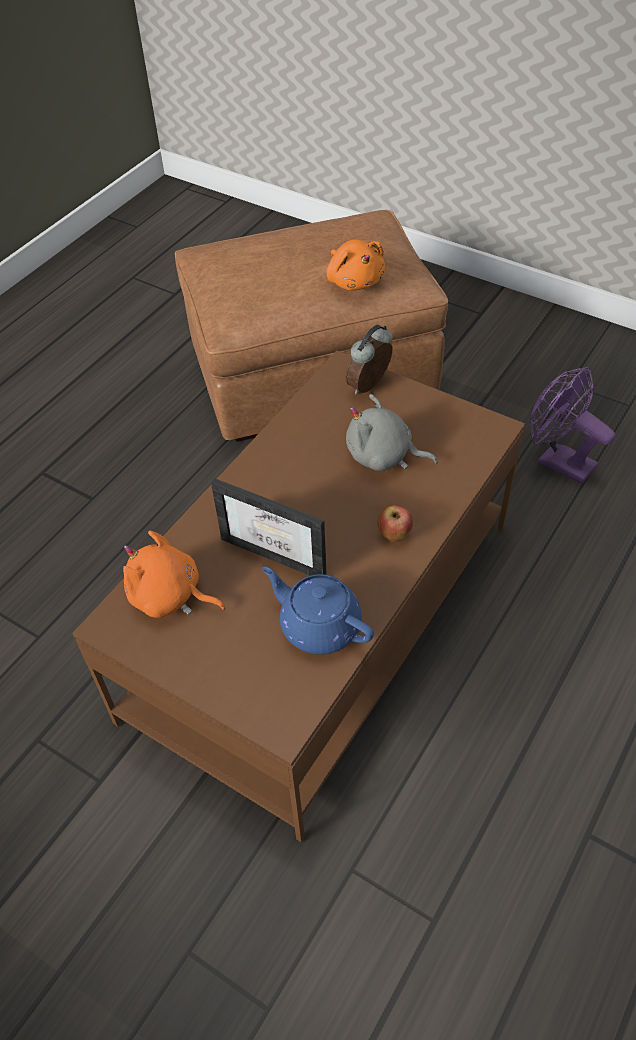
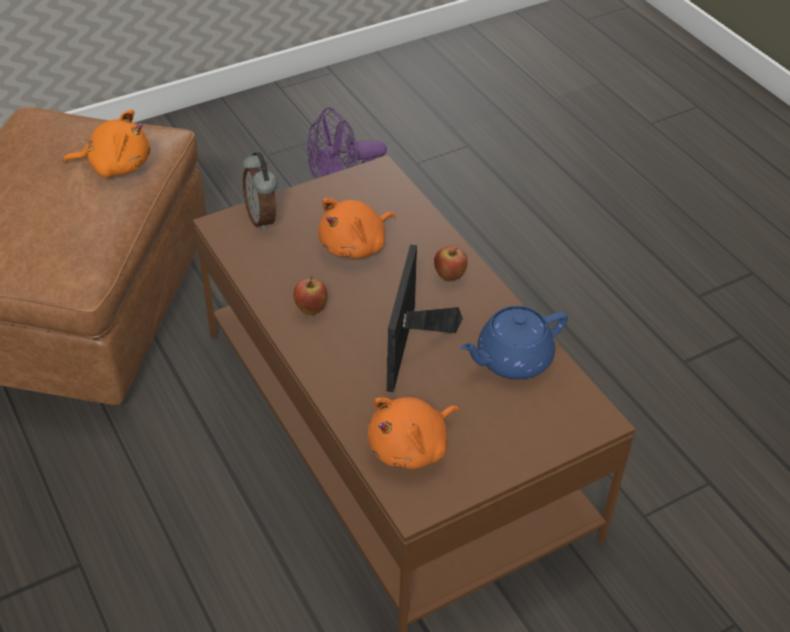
camera: 65 degrees left, 5 degrees down
(280, 550) = (412, 352): picture frame -> picture frame turned 135 degrees clockwise
(285, 464) = (311, 310): none -> apple
(383, 456) = (356, 246): grey plush toy -> orange plush toy

